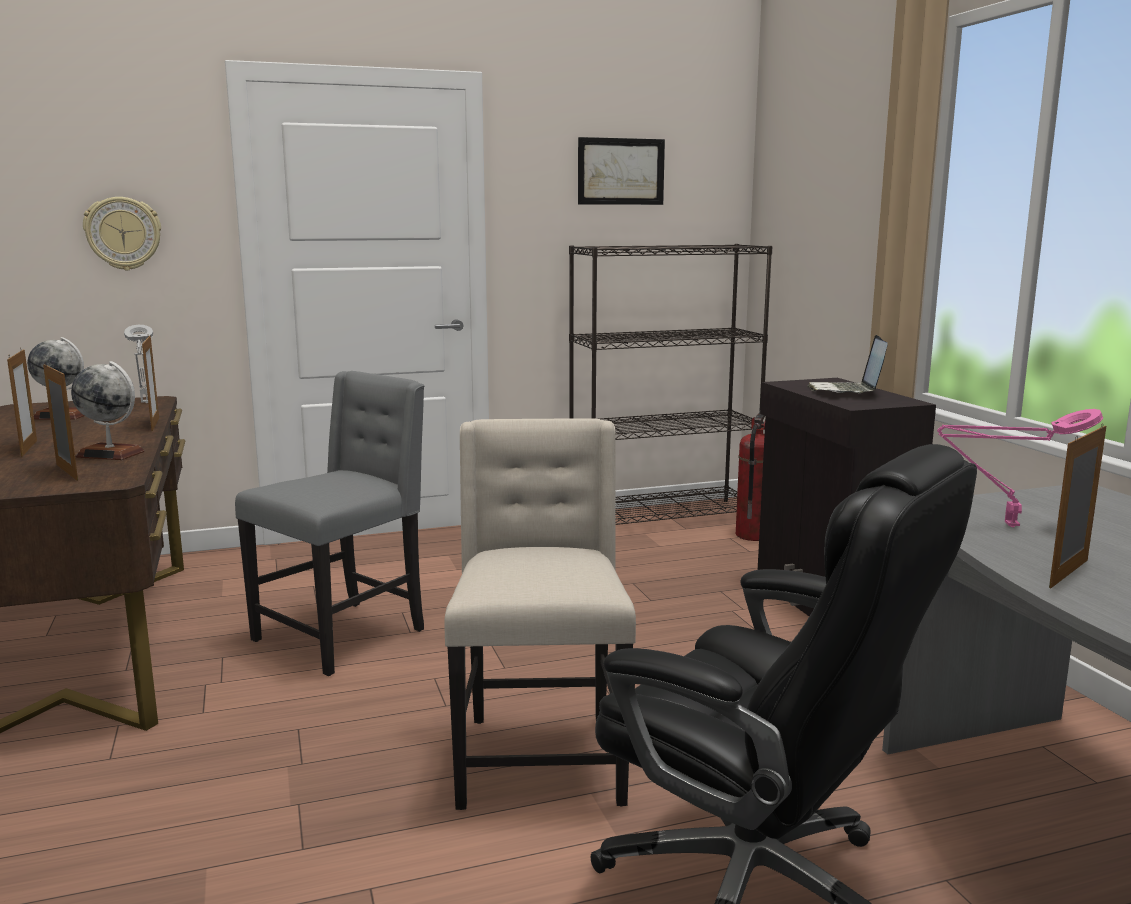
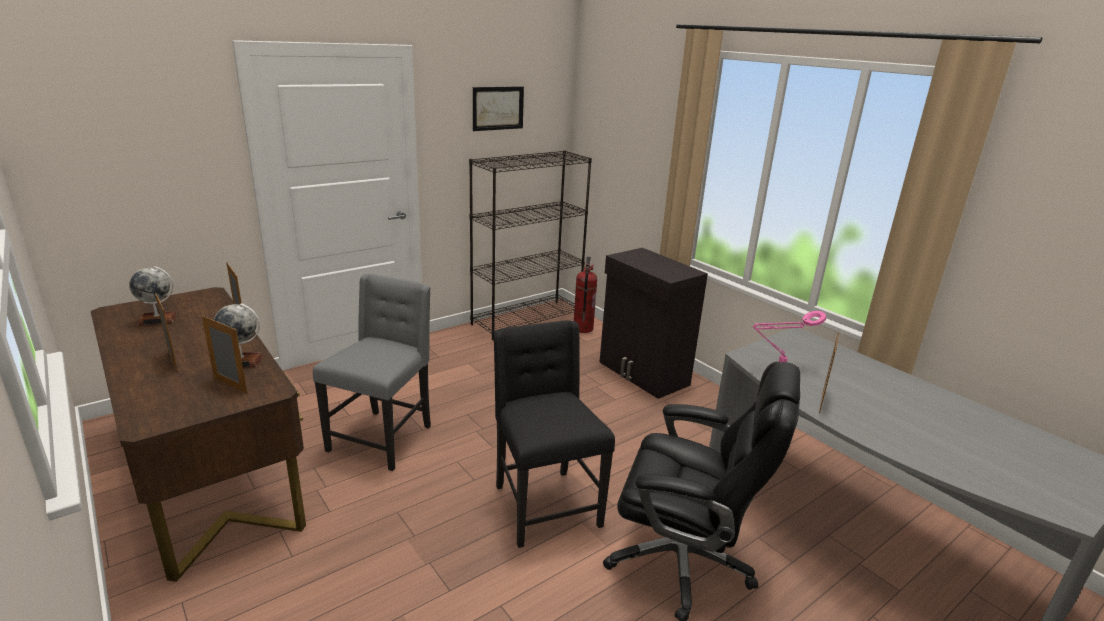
camera: 20 degrees left, 10 degrees up
(123, 233) = (165, 172): wall clock -> none
(145, 403) = (208, 298): grey table lamp -> none
(540, 758) = (544, 505): beige chair -> black chair
(846, 391) = (656, 262): laptop -> none

